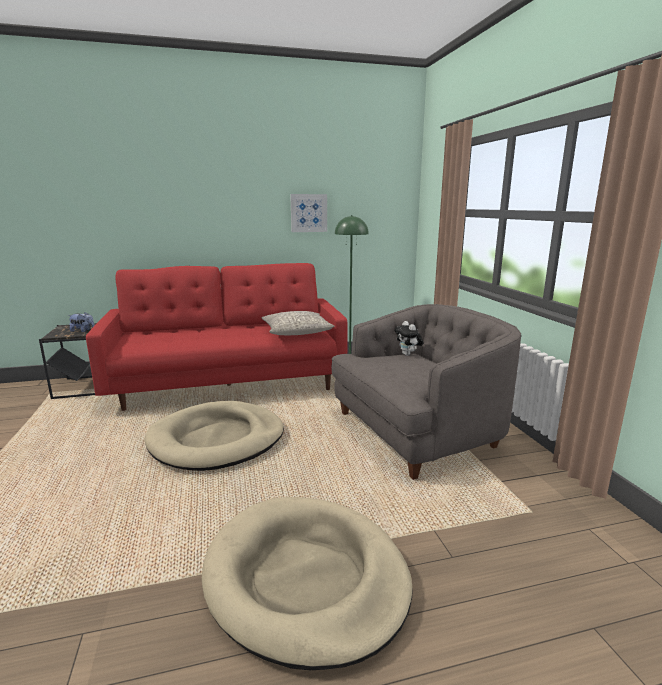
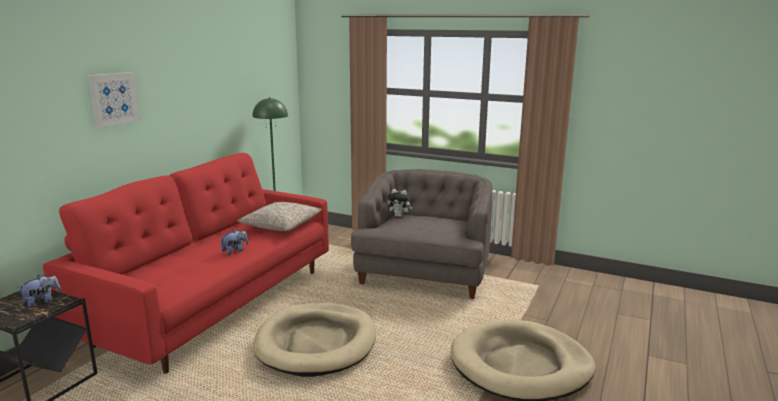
camera: 50 degrees left, 0 degrees up
(223, 338) = (235, 251): none -> plush toy
(308, 213) = (223, 98): picture -> picture (113, 99)

